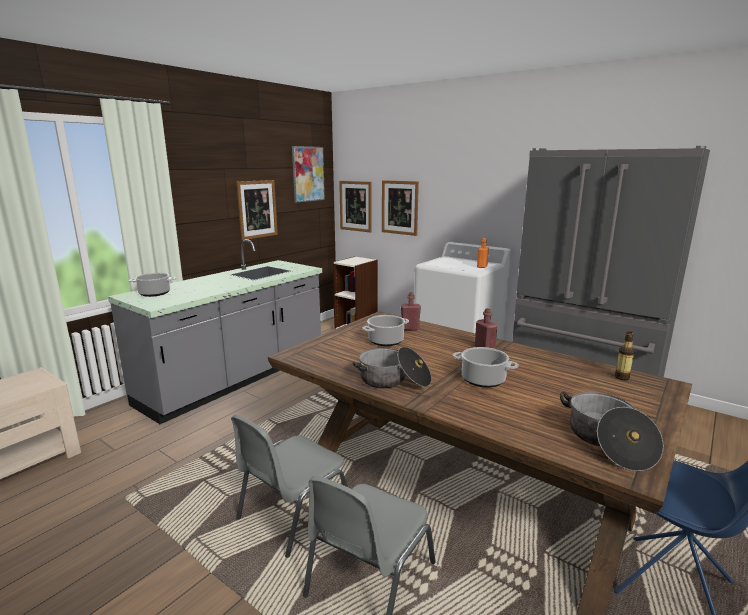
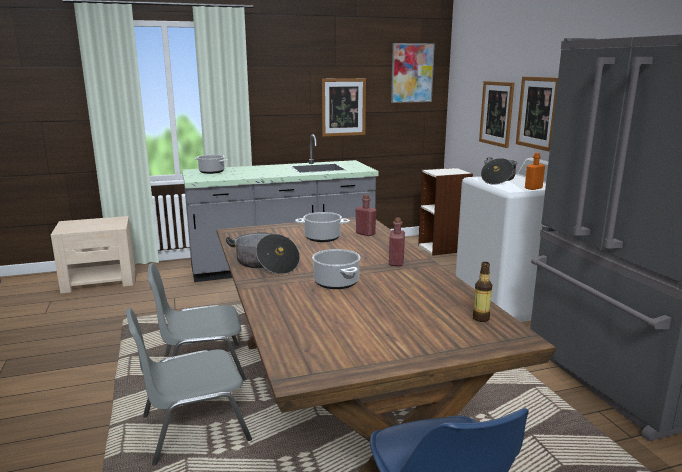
camera: 35 degrees right, 0 degrees up
(355, 206) = (462, 110): picture -> picture (537, 113)
(607, 442) = (331, 351): cooking pot -> cooking pot (497, 180)

